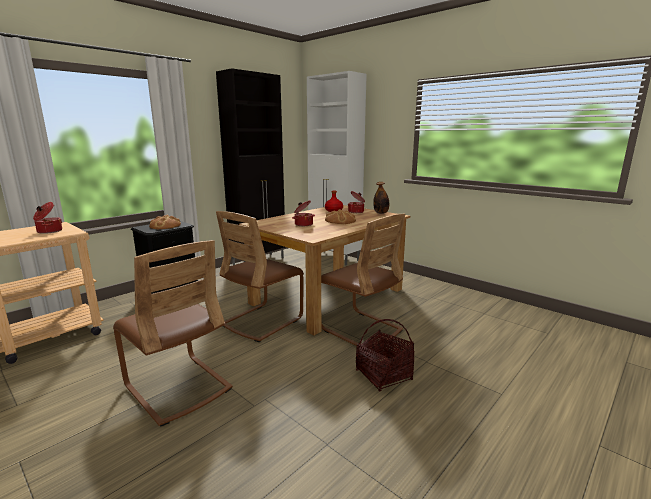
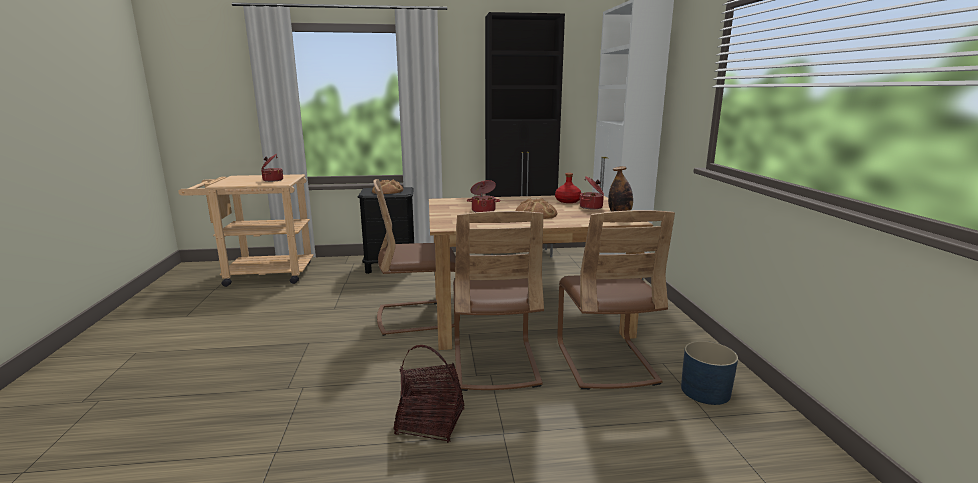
camera: 40 degrees right, 0 degrees up
(177, 387) = (270, 346): brown chair -> brown chair (605, 362)
(466, 303) = (705, 391): none -> blue planter

